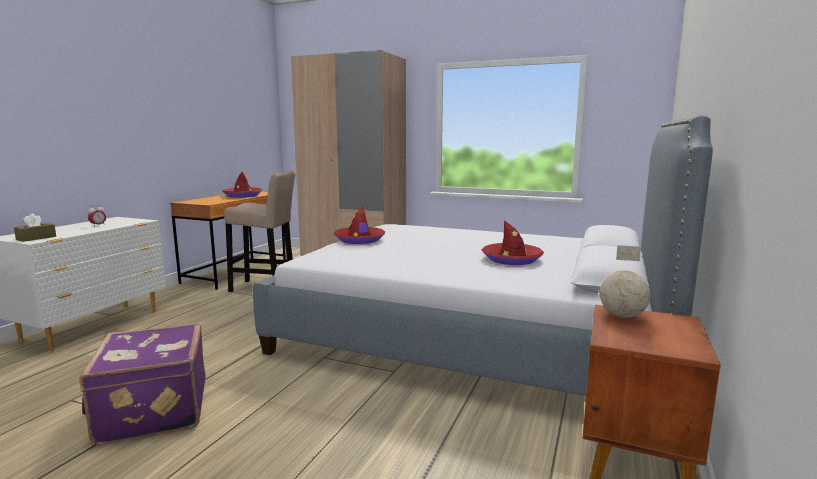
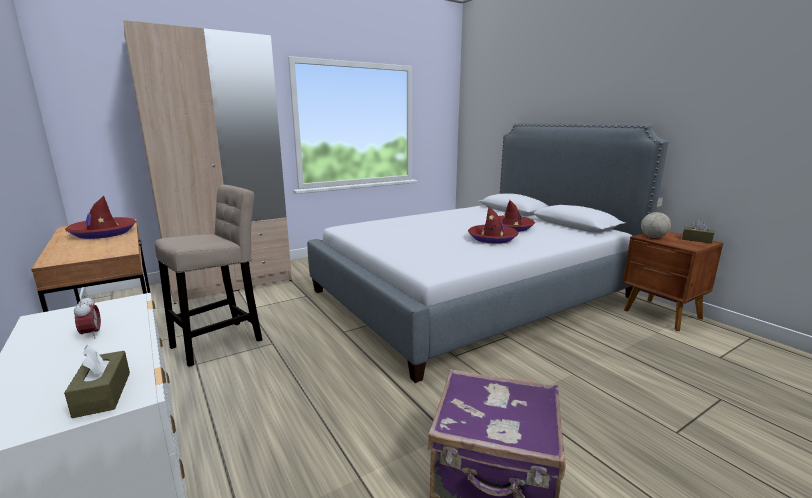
camera: 55 degrees left, 5 degrees up
(359, 240) = (386, 244): red hat -> red hat (492, 238)
(682, 343) = (697, 240): none -> brown tissue box

